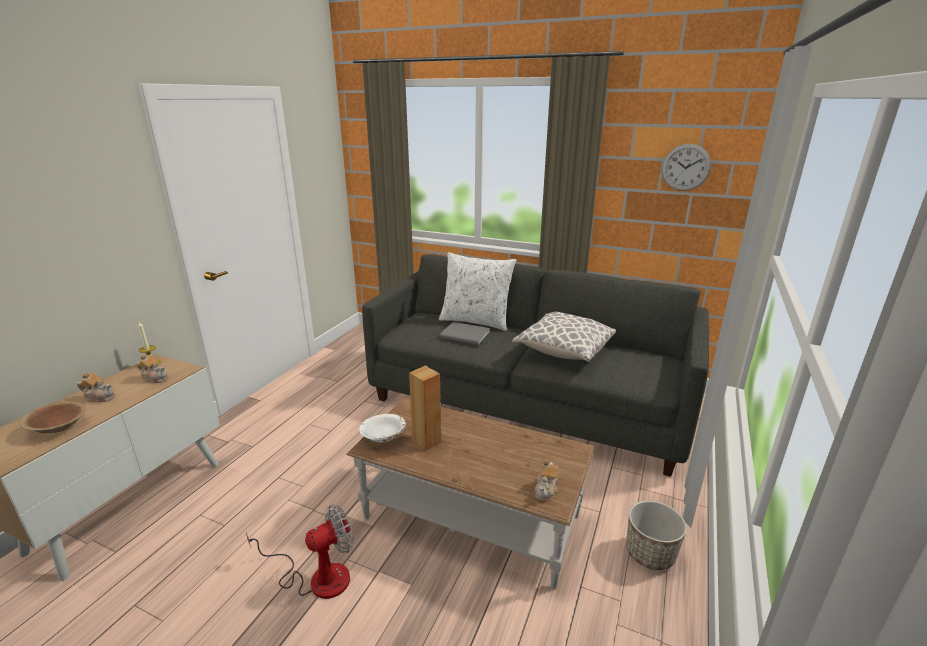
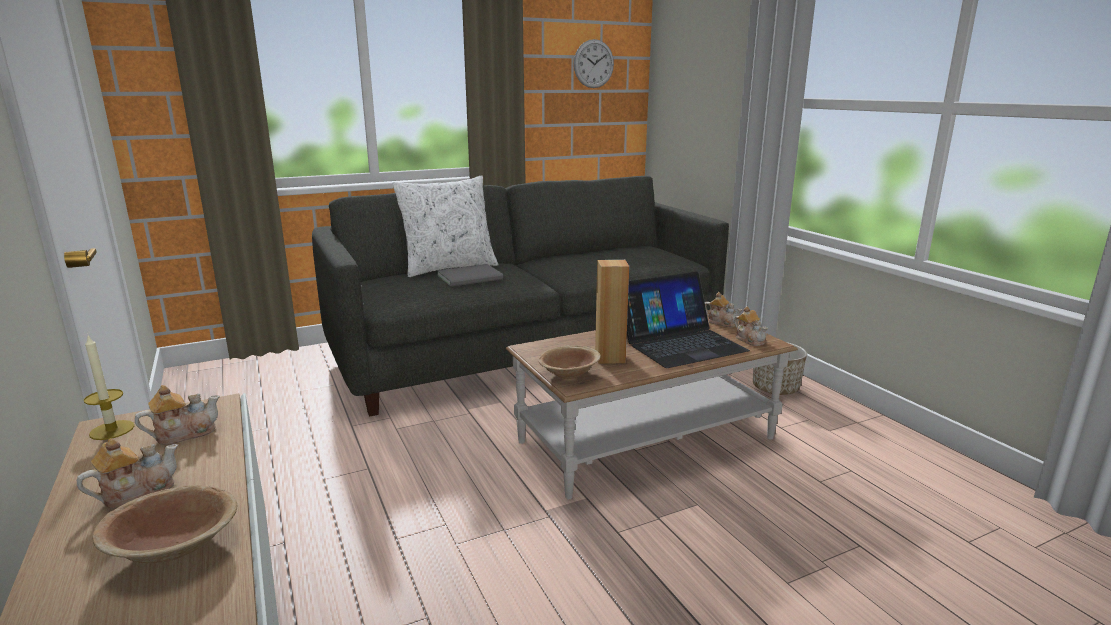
camera: 50 degrees left, 5 degrees down
(317, 577) = (623, 562): fan -> none
(383, 437) = (569, 374): white bowl -> brown bowl
(492, 459) = (680, 343): none -> laptop
(563, 350) = (579, 261): pillow -> none
(565, 461) = (722, 322): none -> teapot

